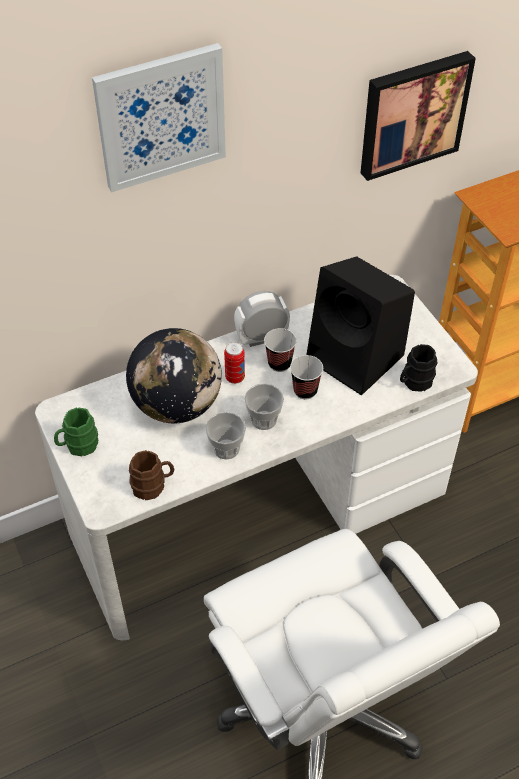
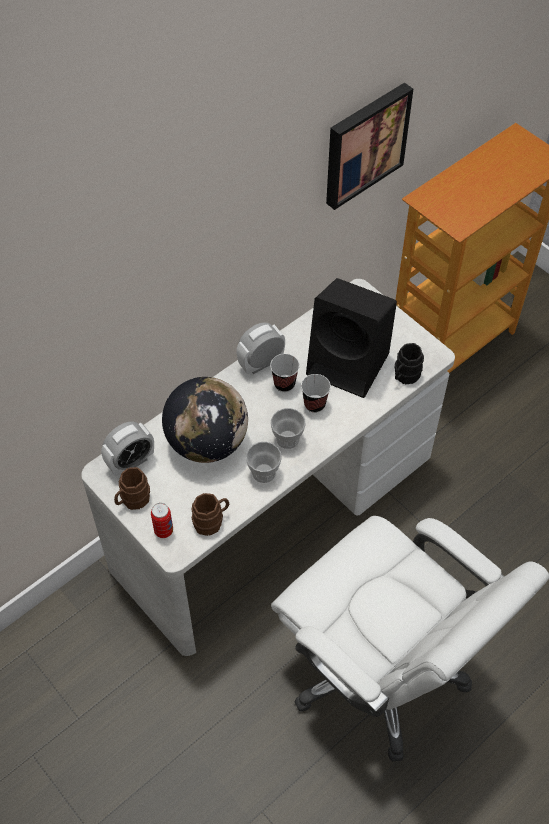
camera: 15 degrees left, 5 degrees up
(78, 445) = (132, 500): green mug -> brown mug
(90, 407) = (131, 462): none -> alarm clock
(161, 117) = (171, 204): picture -> none
(235, 377) = (249, 405): can -> can (163, 531)

